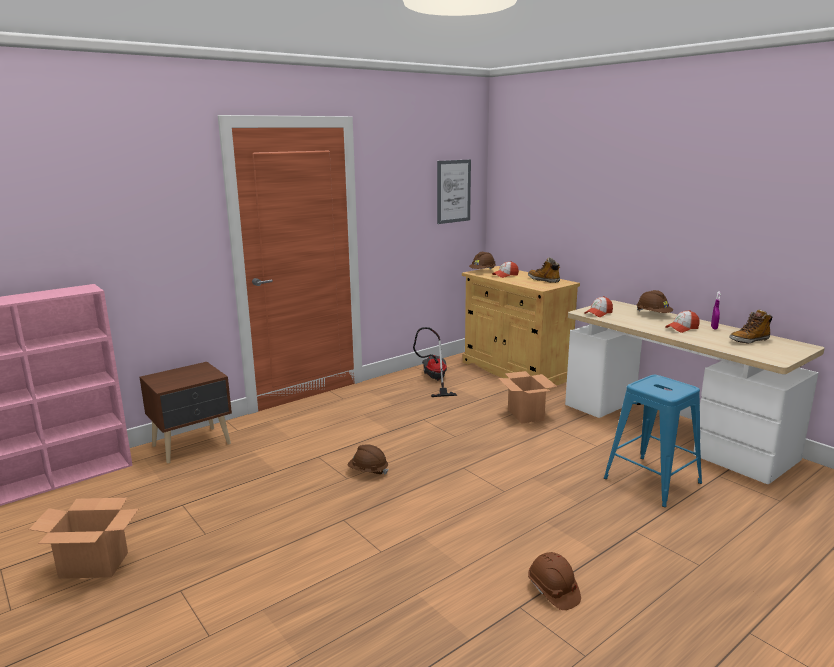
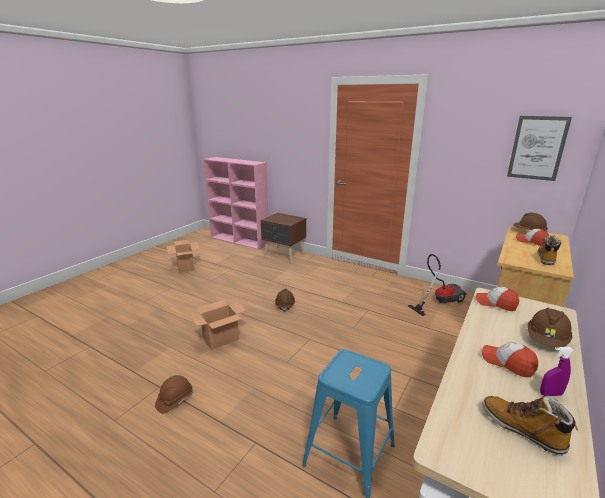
camera: 70 degrees right, 5 degrees up
(525, 414) = (421, 355): cardboard box -> cardboard box (221, 339)

